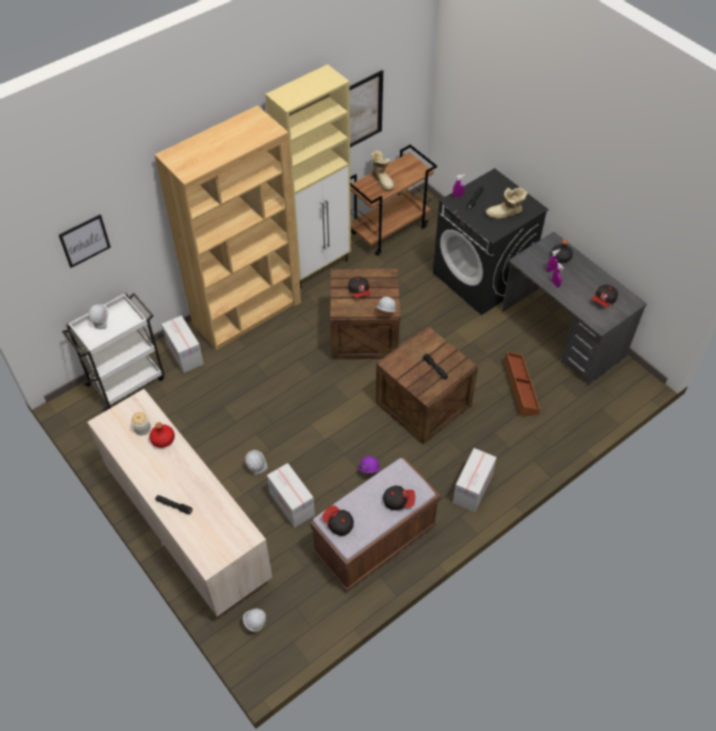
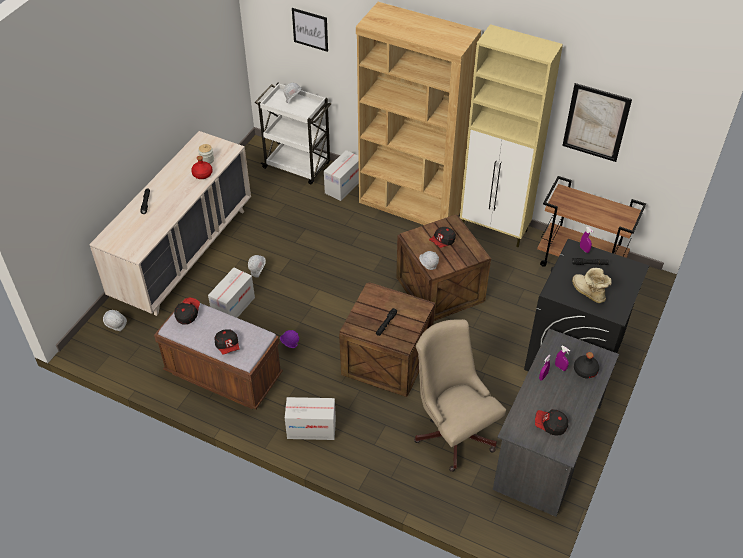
camera: 65 degrees right, 5 degrees down
(382, 180) = (585, 204): boot -> none
(520, 387) = (452, 431): brown storage box -> beige office chair

